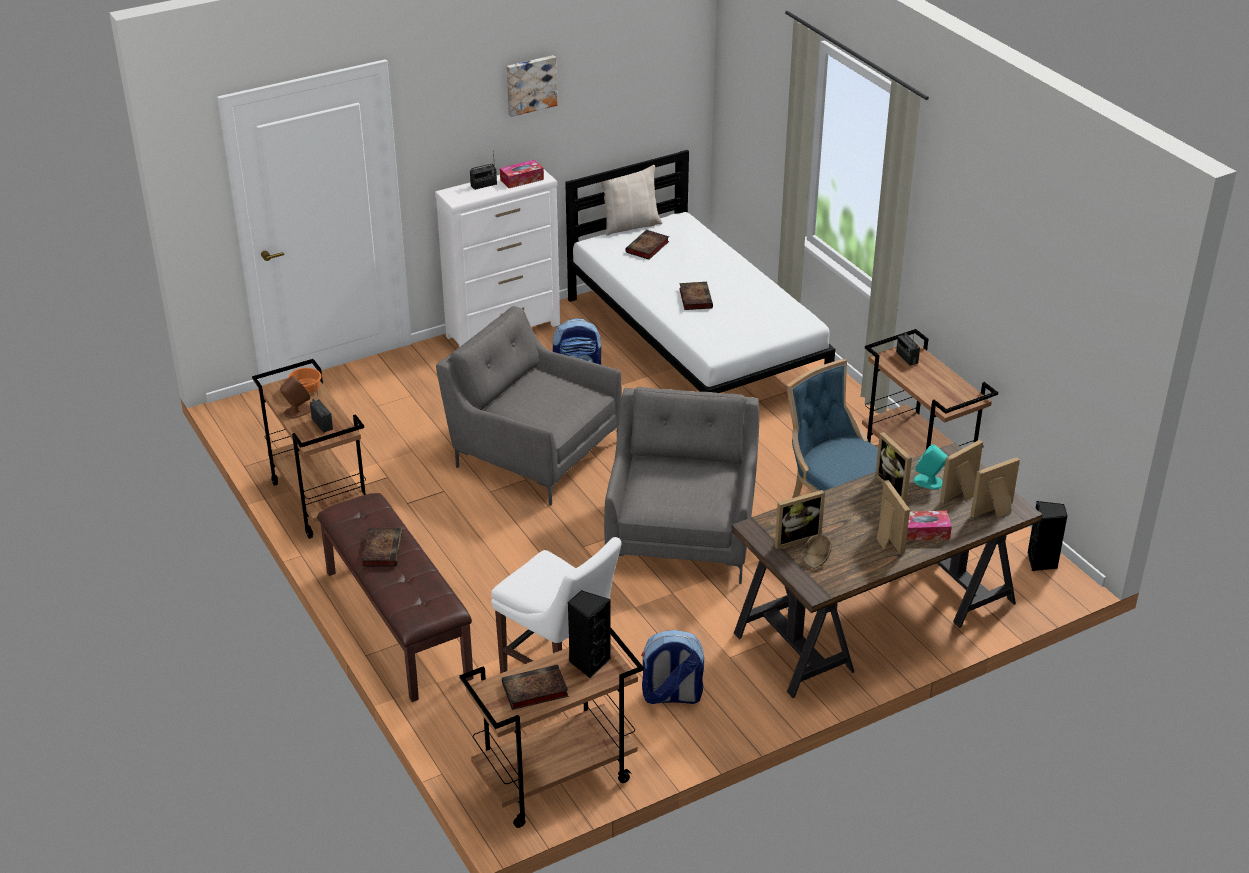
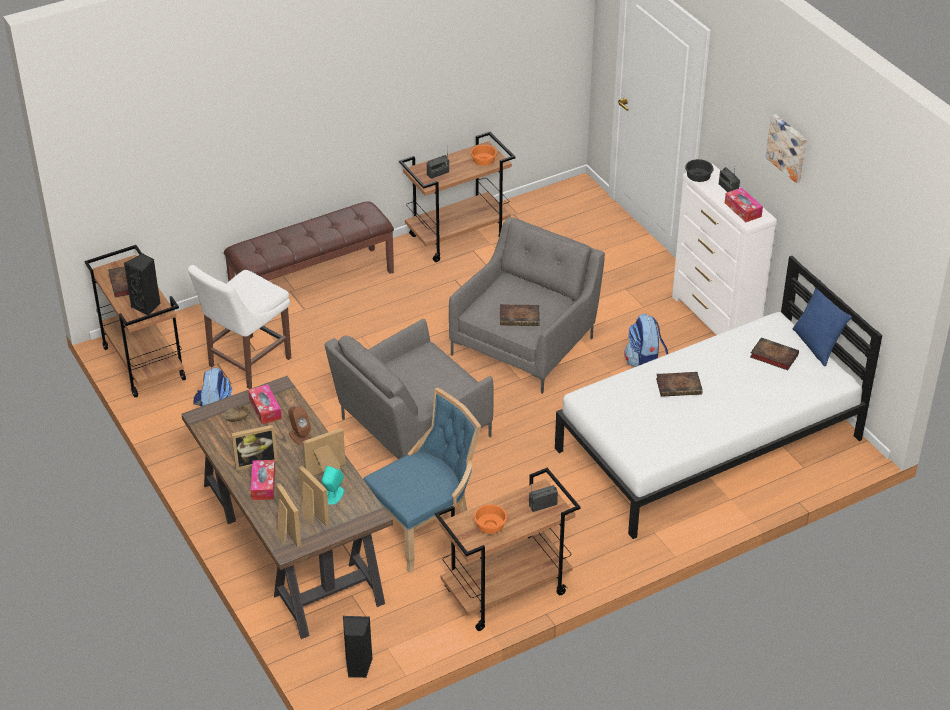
camera: 90 degrees right, 5 degrees up
(297, 411) = (454, 161): brown speaker -> brown speaker (300, 436)
(382, 549) = (317, 229): book -> book (520, 317)
(461, 199) = (698, 178): none -> black bowl
(630, 225) = (817, 345): beige pillow -> blue pillow
(682, 534) = (410, 430): grey armchair -> grey armchair turned 135 degrees clockwise
(795, 538) = (265, 409): picture frame -> tissue box
(943, 387) = (490, 526): none -> orange bowl

